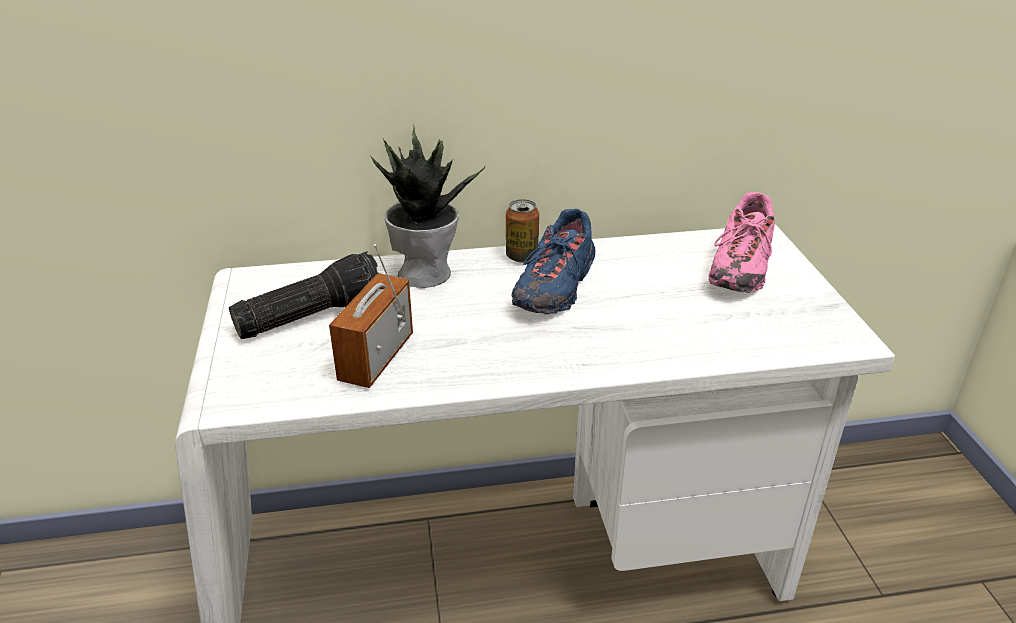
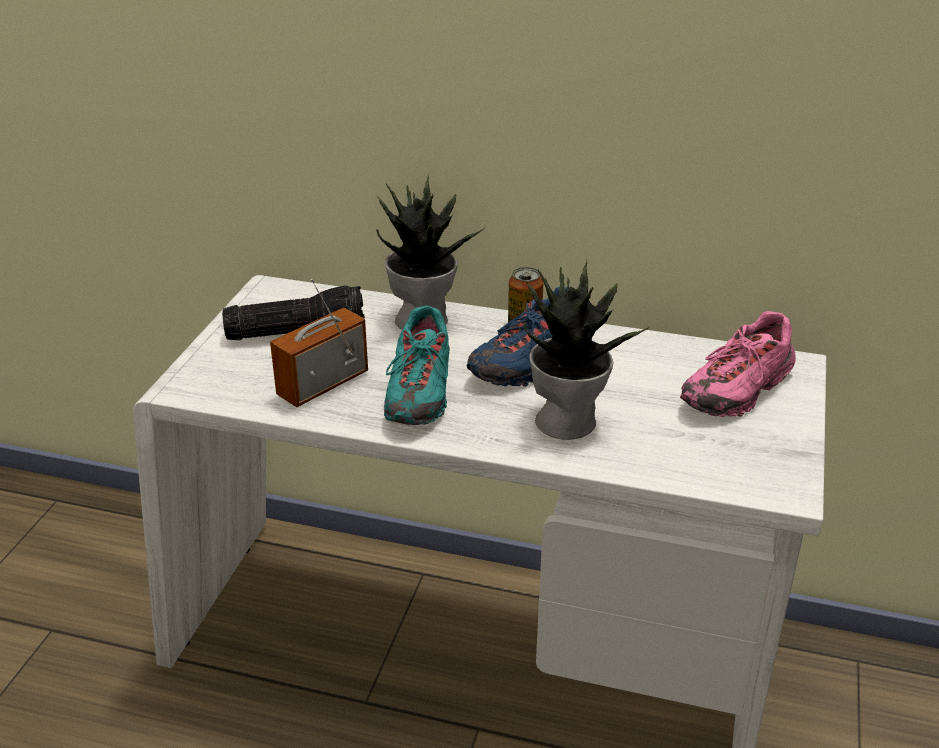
camera: 25 degrees right, 0 degrees up
(478, 341) = (420, 393): none -> turquoise shoe
(630, 329) = (568, 420): none -> potted plant

